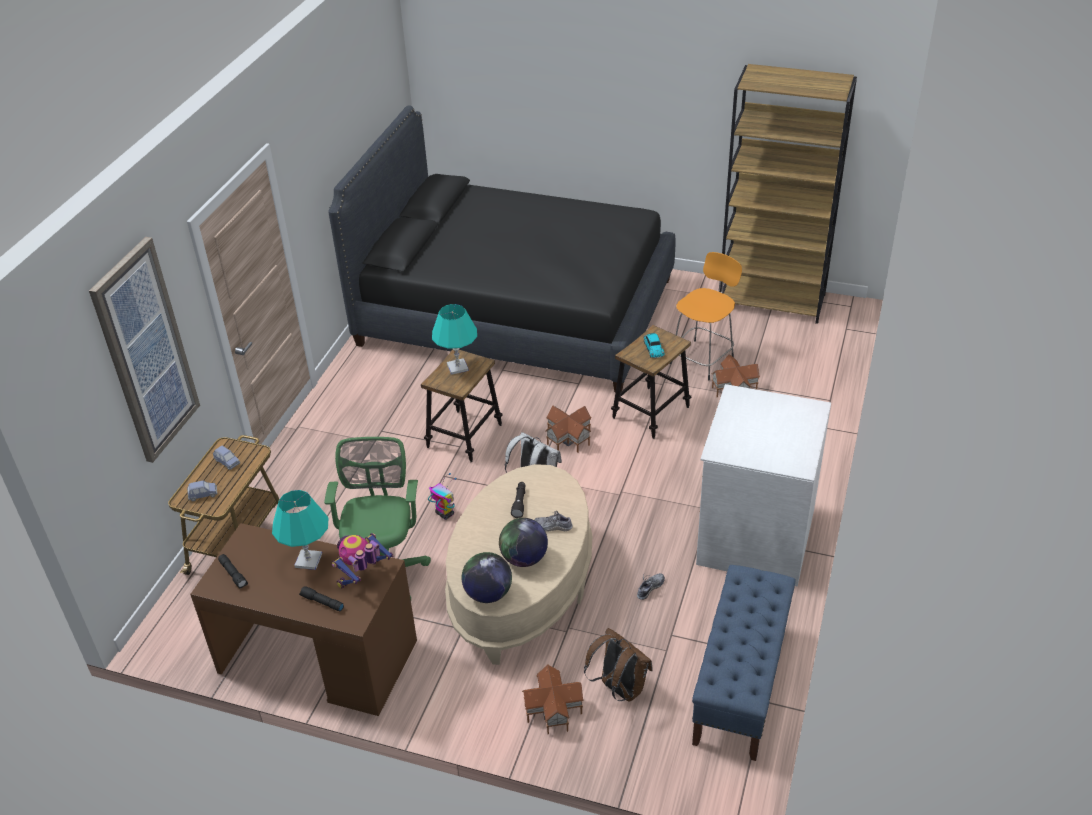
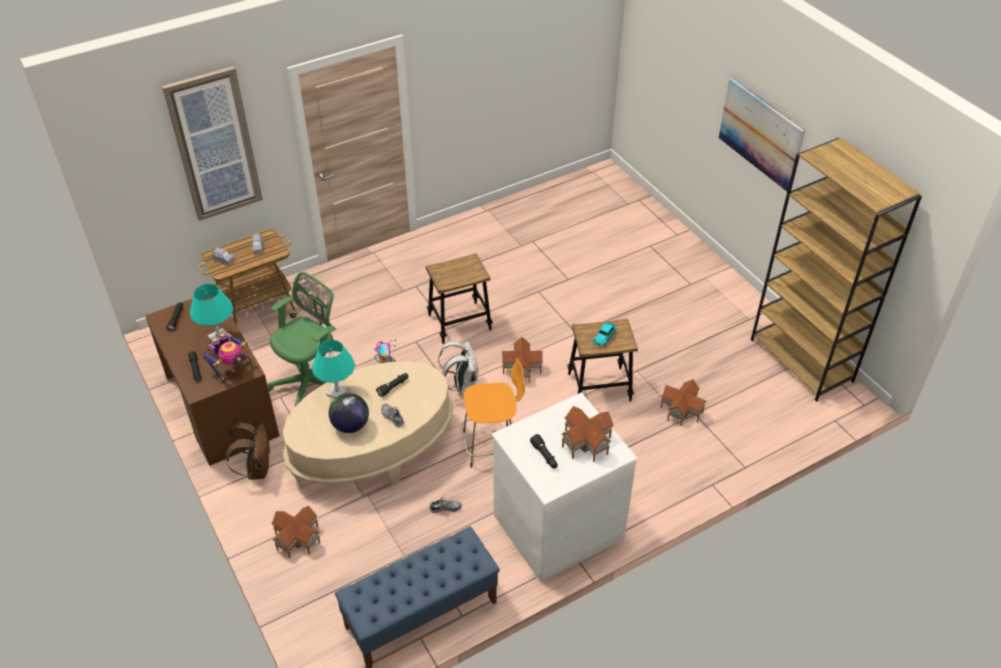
camera: 40 degrees right, 5 degrees up
(363, 577) = (232, 369): toy robot -> toy robot turned 135 degrees clockwise
(457, 367) = (461, 268): turquoise table lamp -> turquoise table lamp (337, 392)
(488, 594) = (304, 432): globe -> none
(515, 311) = (598, 253): black bed -> none
(619, 688) = (348, 556): brown backpack -> brown backpack (257, 469)
(641, 106) = (761, 133): none -> picture
(703, 359) = (688, 372): orange stool -> orange stool (492, 445)
(764, 446) = (544, 456): none -> black flashlight
(781, 416) = (587, 442): none -> toy house

